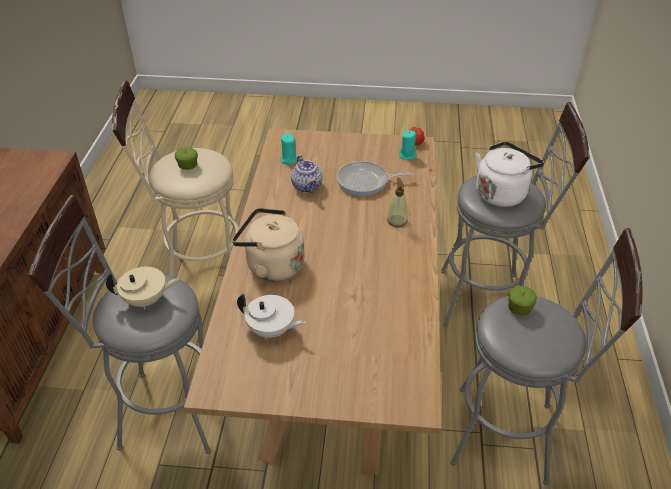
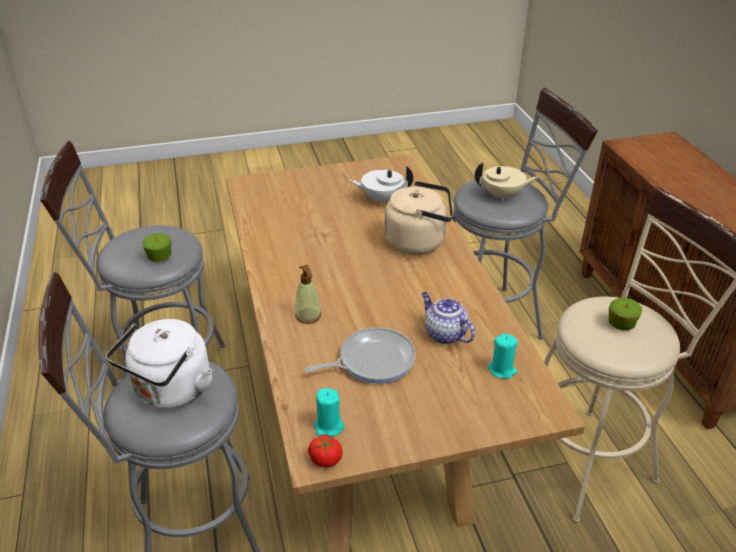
camera: 160 degrees right, 5 degrees down
(146, 300) = (503, 196): beige teapot -> beige teapot turned 150 degrees counterclockwise

